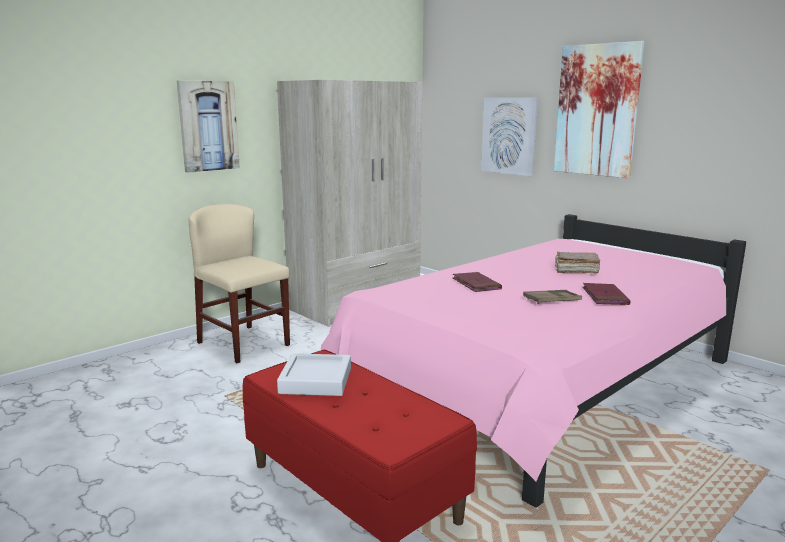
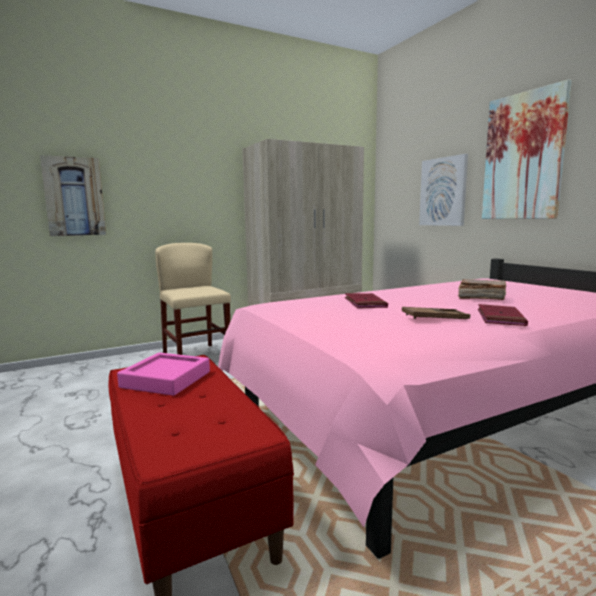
camera: 15 degrees right, 5 degrees down
(208, 126) = (182, 181): picture -> picture (74, 196)
(316, 380) = (166, 379): grey tray -> pink tray

